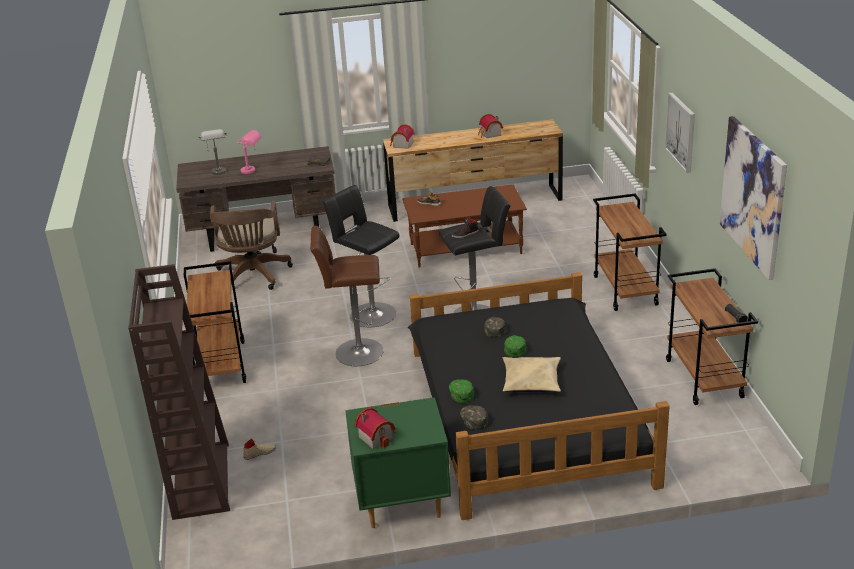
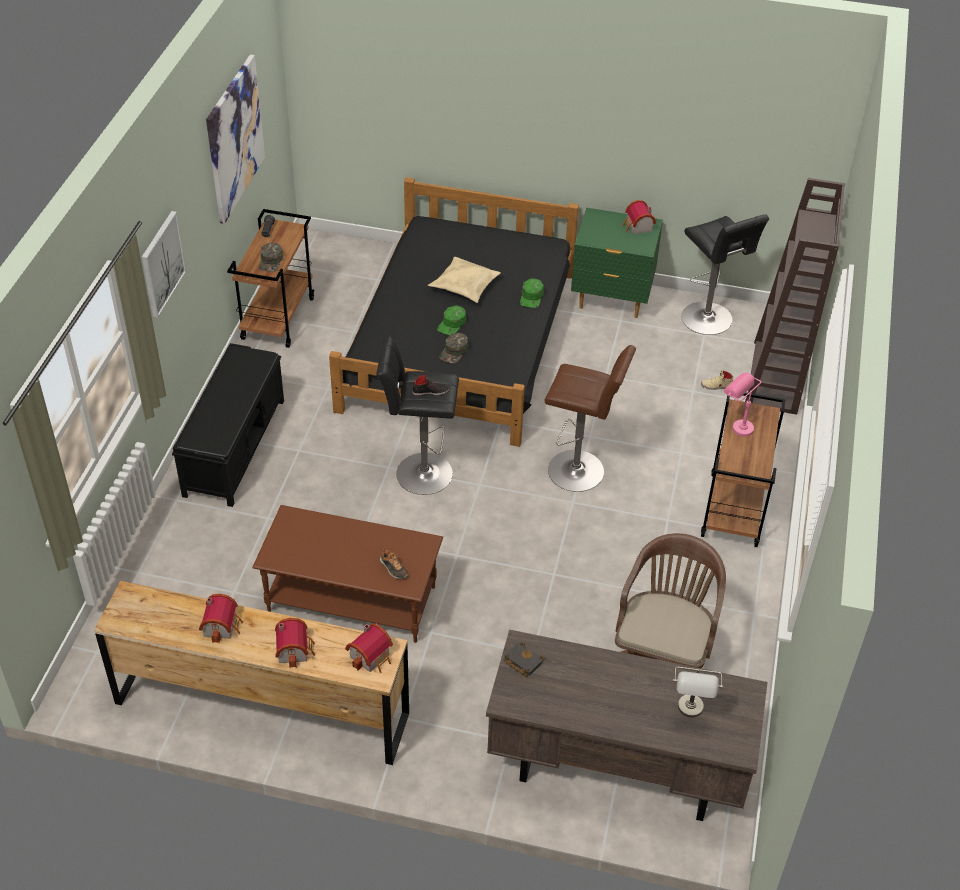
camera: 160 degrees left, 15 degrees up
(253, 171) = (634, 683): pink table lamp -> pink table lamp (736, 425)
(370, 313) = (537, 525): black stool -> black stool (709, 320)
(444, 137) = (295, 649): none -> toy house
(473, 419) = (537, 270): green cap -> green cap (271, 261)
(626, 291) = (235, 446): brown cart -> black bench

